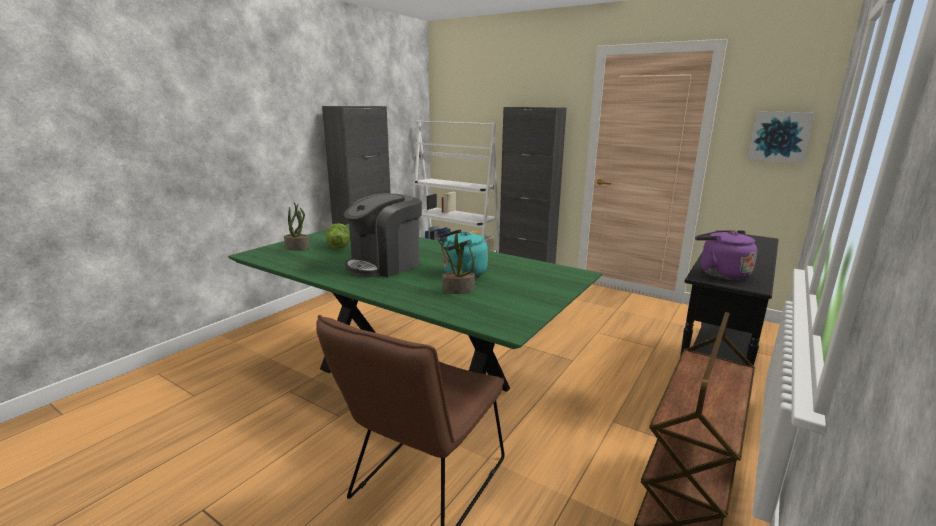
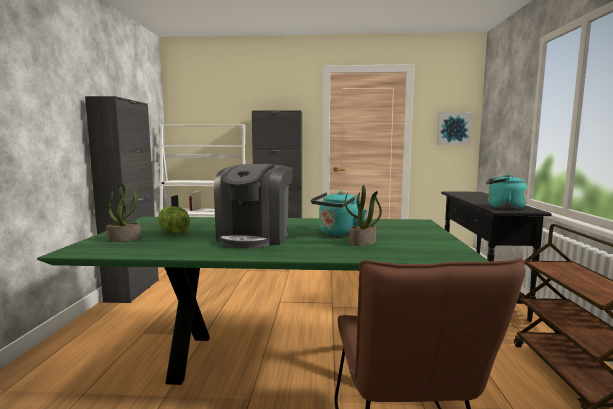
camera: 30 degrees left, 10 degrees down
(720, 274) = (503, 207): purple kettle -> turquoise kettle

